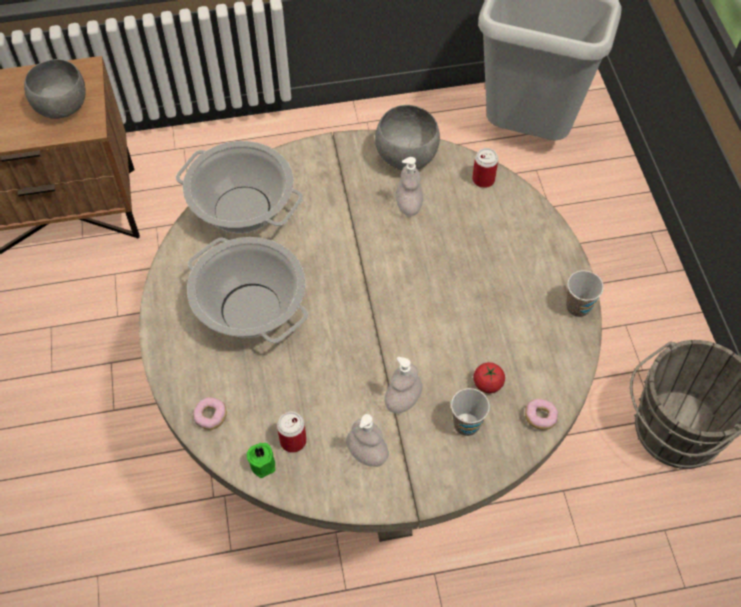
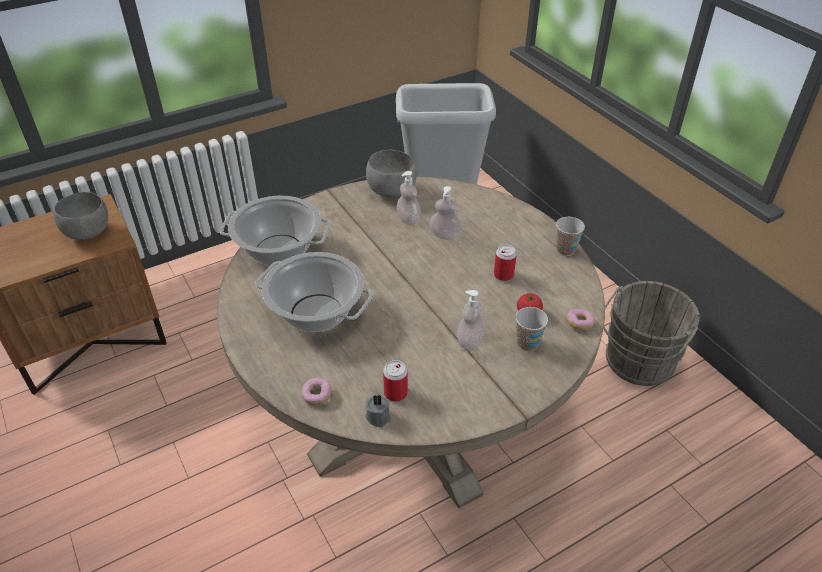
camera: 20 degrees left, 15 degrees down
(263, 463) = (378, 416): green candle -> grey candle
(367, 453) = (461, 385): soap dispenser -> soap dispenser (445, 235)
(483, 179) = (455, 192): can -> can (503, 275)

